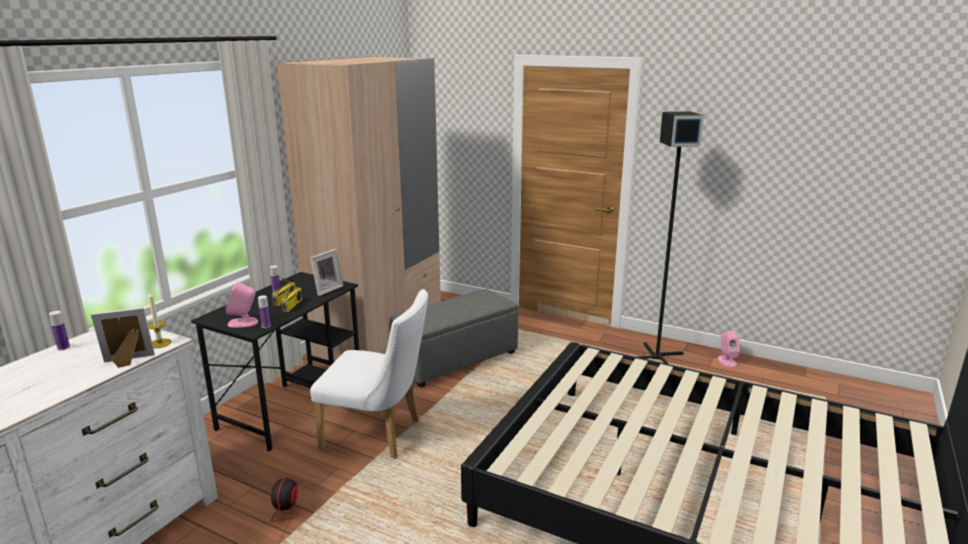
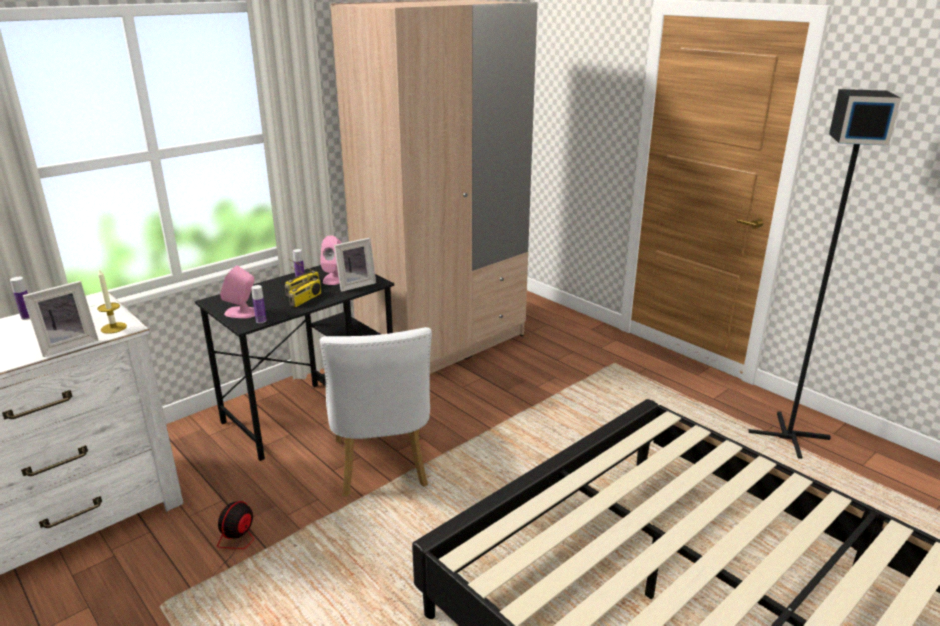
camera: 20 degrees right, 5 degrees up
(128, 362) = (68, 345): picture frame -> picture frame turned 135 degrees clockwise
(378, 435) = (382, 468): white chair -> white chair turned 45 degrees clockwise
(456, 360) = (518, 390): grey ottoman -> none
(726, 361) = (894, 463): pink speaker -> pink speaker (334, 278)

